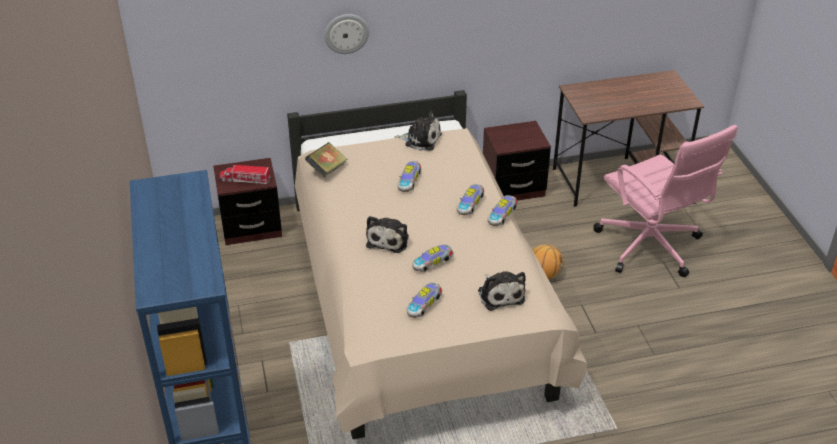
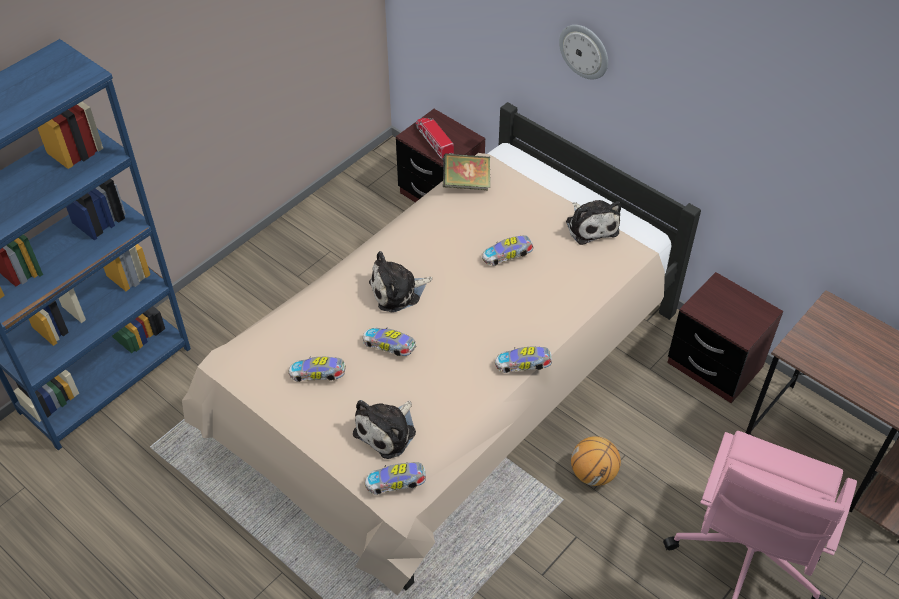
camera: 55 degrees right, 10 degrees up
(470, 205) = (516, 327): toy car -> toy car (397, 483)

